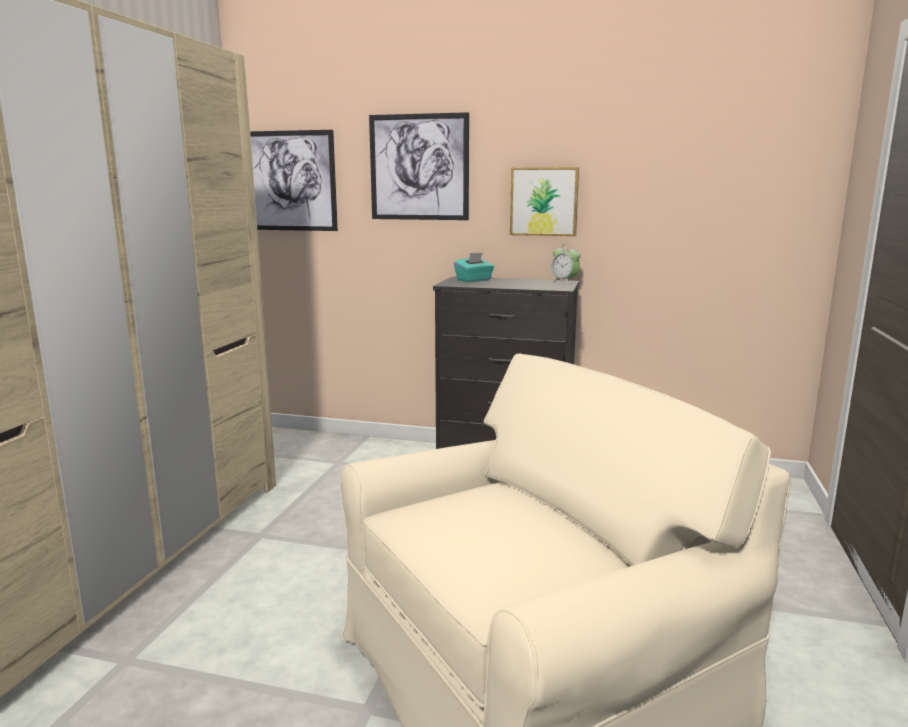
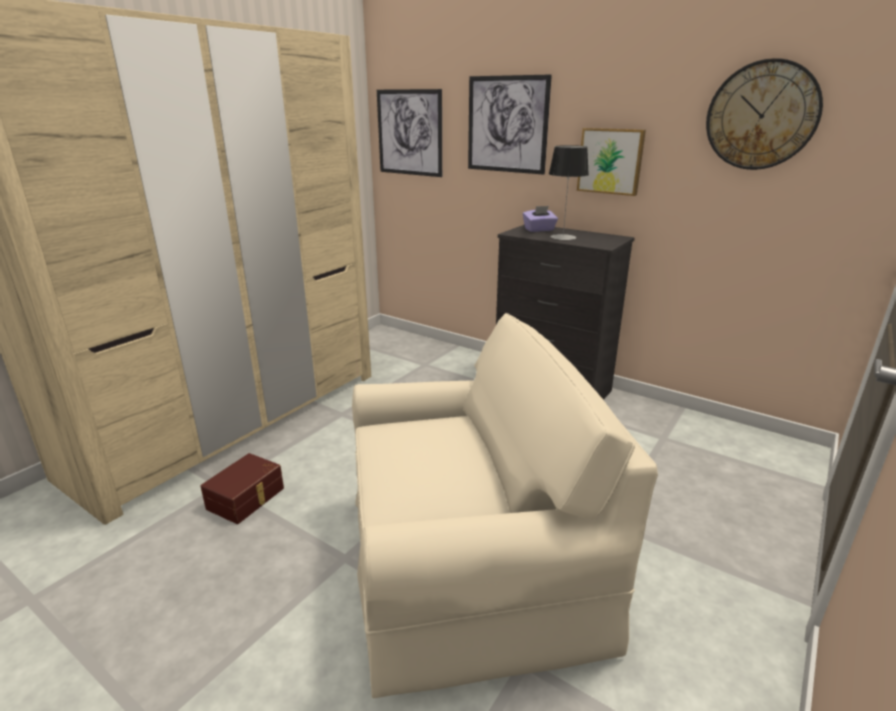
camera: 20 degrees right, 10 degrees up
(178, 668) = (247, 498): none -> brown storage box
(474, 280) = (539, 230): turquoise tissue box -> purple tissue box
(508, 284) = (563, 237): none -> table lamp
(564, 282) = (618, 238): alarm clock -> none
(694, 150) = (762, 115): none -> wall clock

